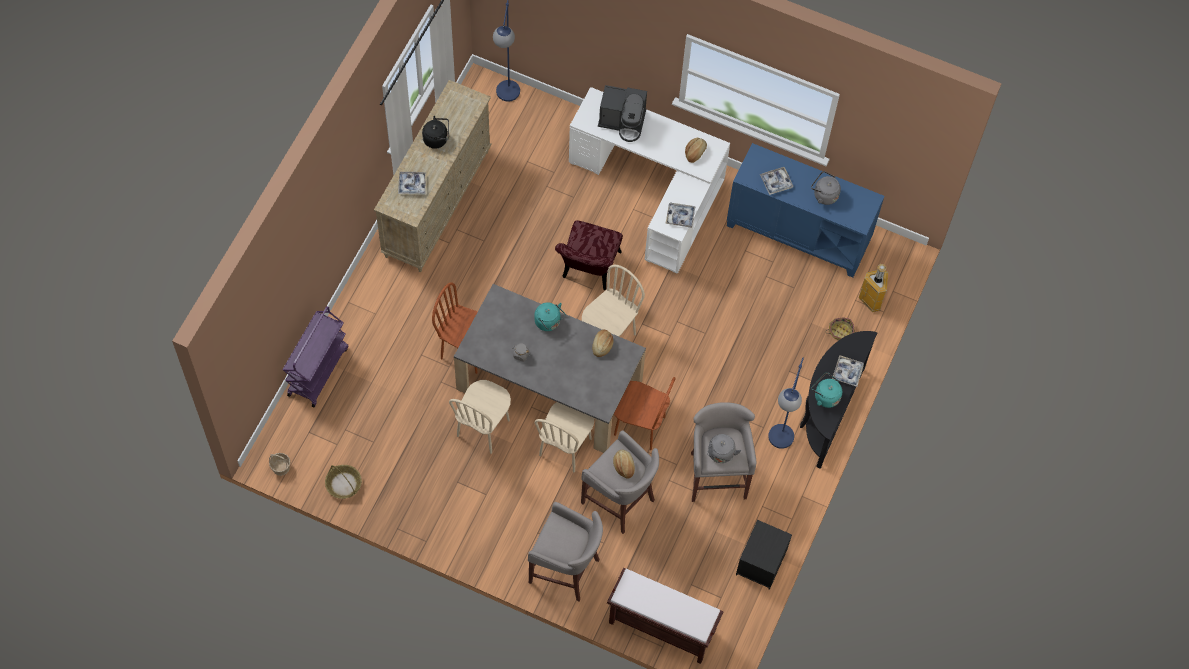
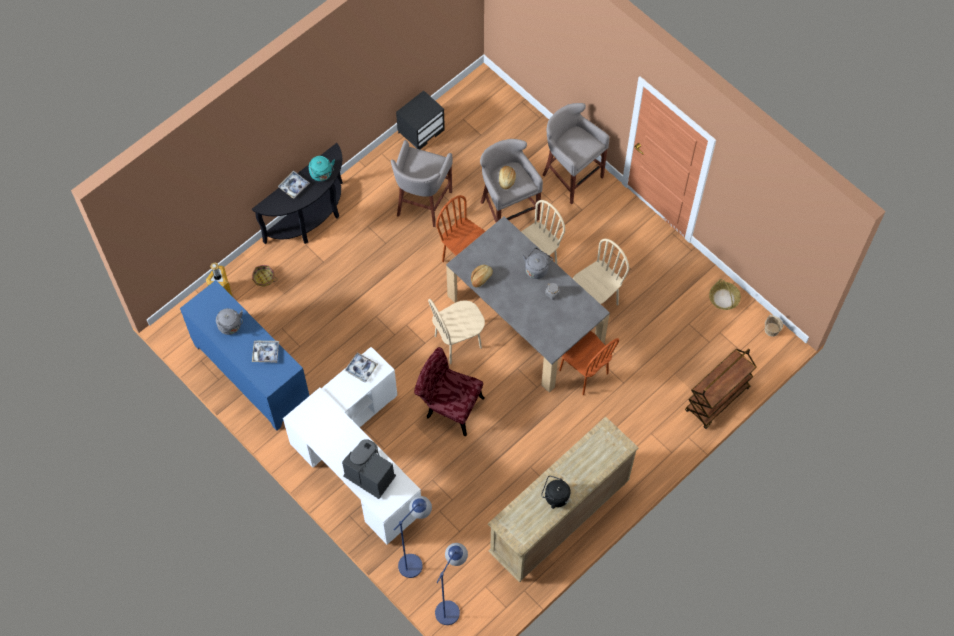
camera: 155 degrees left, 0 degrees up
(318, 370) = (717, 400): purple cart -> brown cart
(412, 185) = (595, 458): tray -> none
(549, 322) = (517, 312): turquoise kettle -> none
(589, 270) = (449, 406): red chair -> red chair turned 105 degrees counterclockwise
(660, 627) = (517, 114): brown bench -> none
(695, 152) = (318, 420): bread -> none
(720, 454) = (426, 162): grey kettle -> grey kettle (537, 269)
(778, 445) = (363, 209): blue floor lamp -> blue floor lamp (416, 559)

